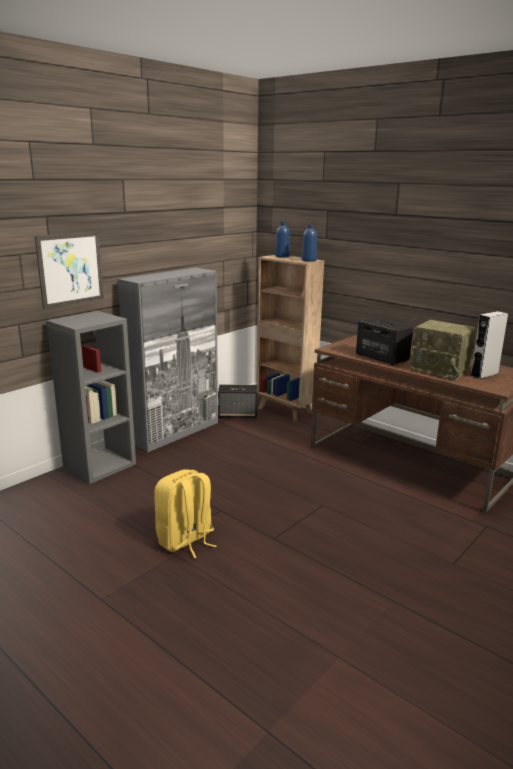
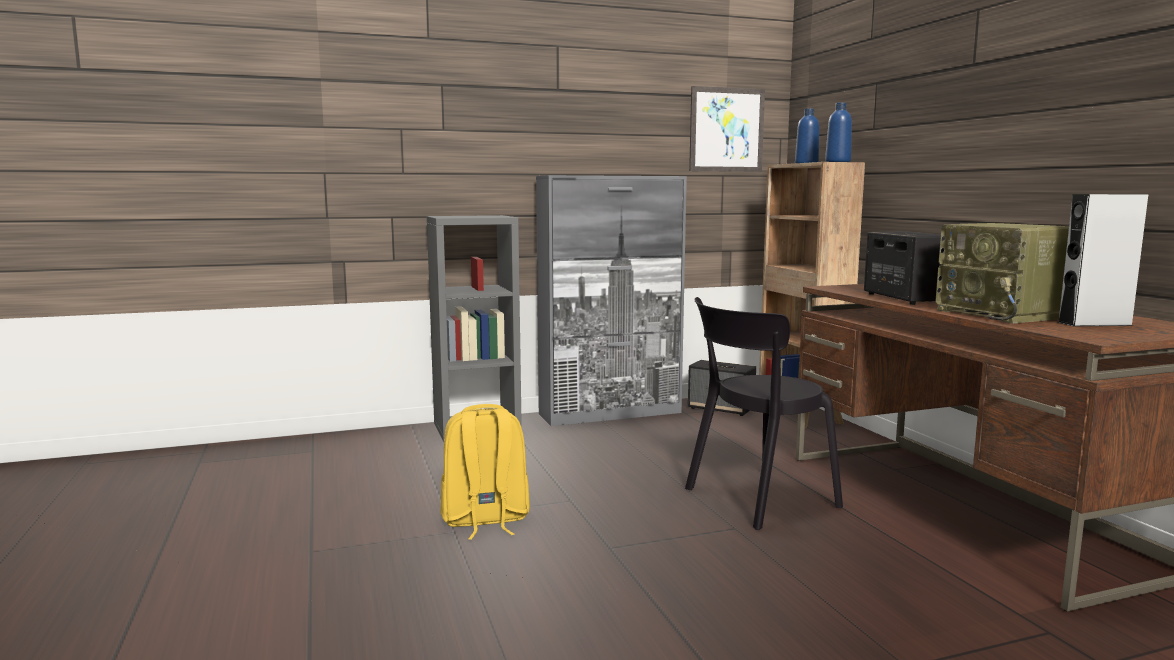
camera: 30 degrees right, 10 degrees down
(70, 269) = (469, 155): picture -> picture (726, 130)
(314, 481) = (755, 499): none -> black chair

